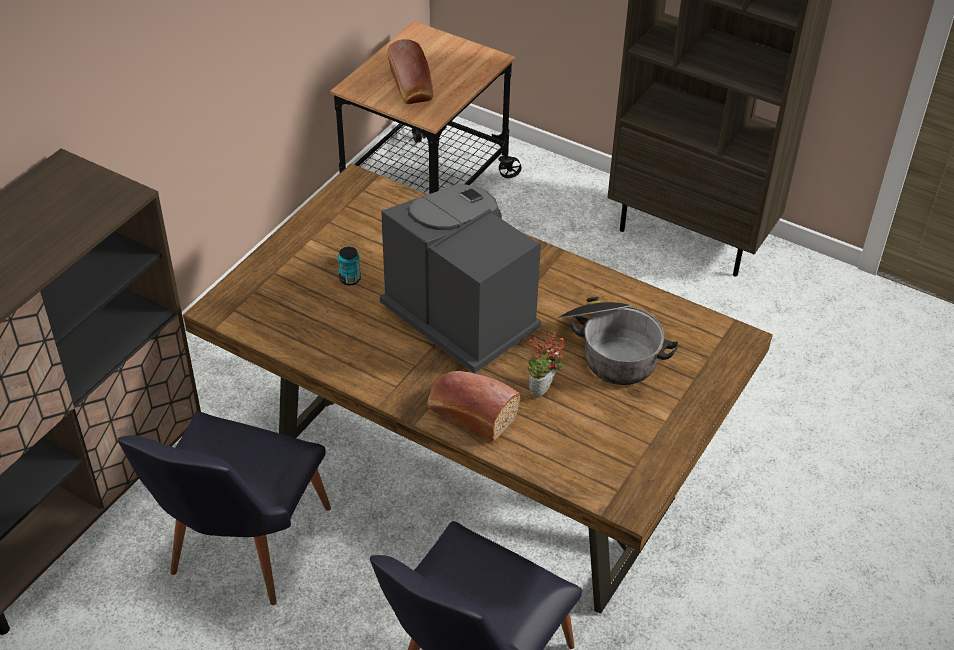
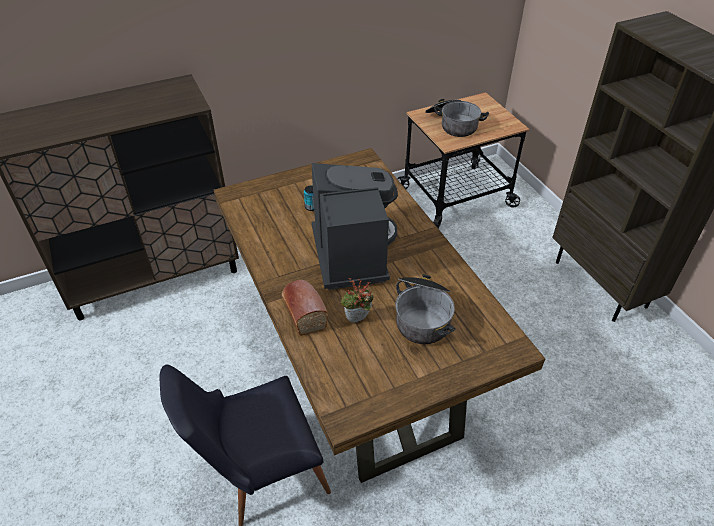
camera: 35 degrees right, 0 degrees up
(240, 552) = (208, 337): black chair -> none
(411, 87) = (453, 124): bread -> cooking pot

